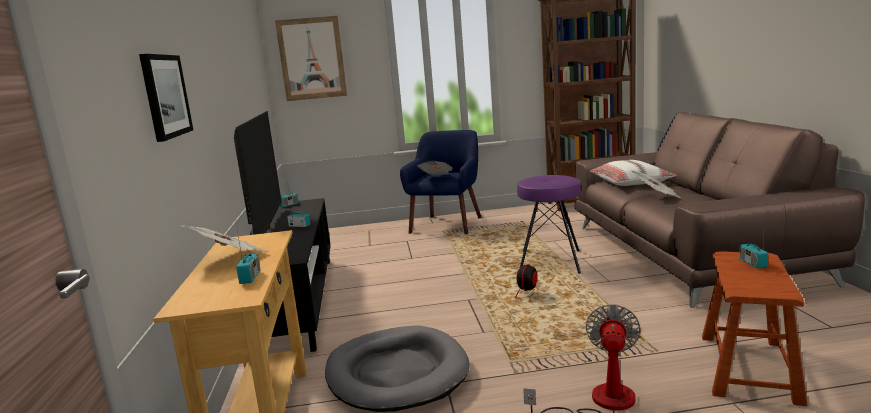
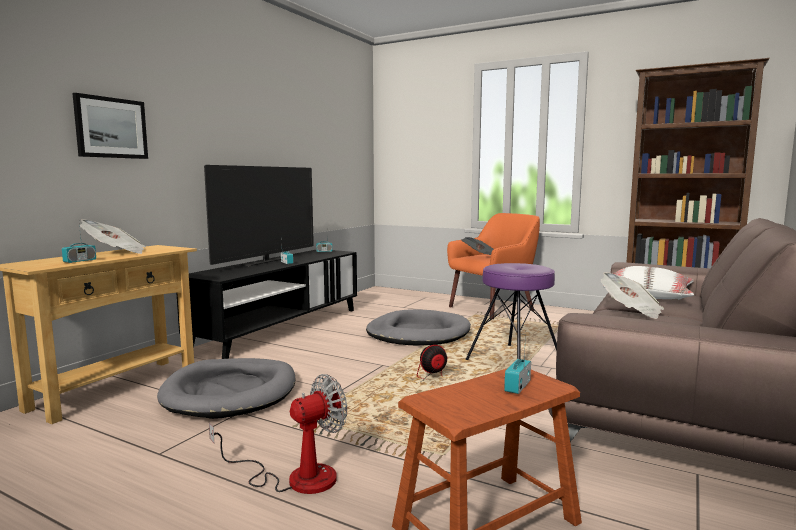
camera: 35 degrees right, 5 degrees down
(312, 58) = (408, 134): picture -> none
(436, 264) = (418, 333): none -> grey dog bed
(447, 225) = (492, 308): blue armchair -> orange armchair

